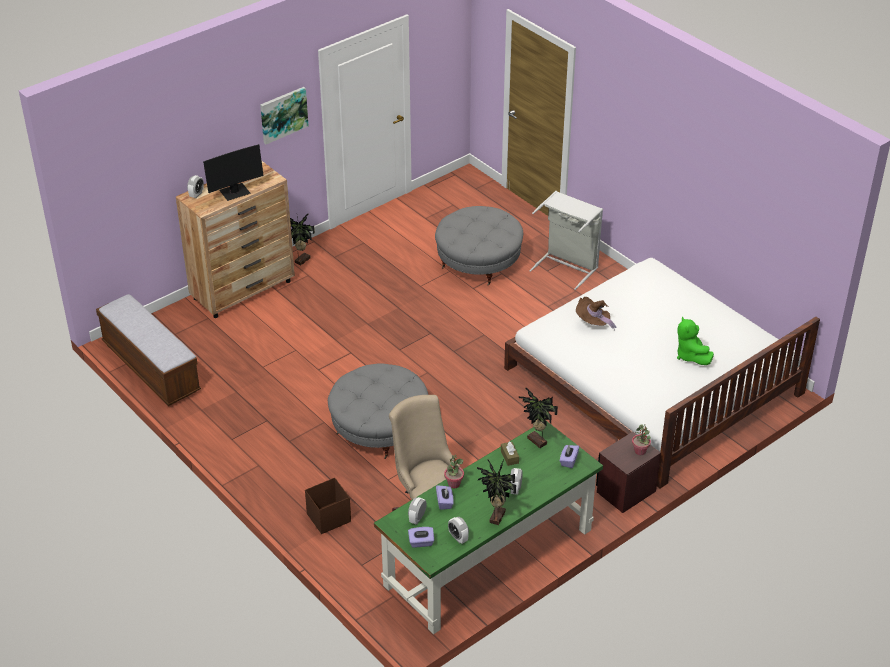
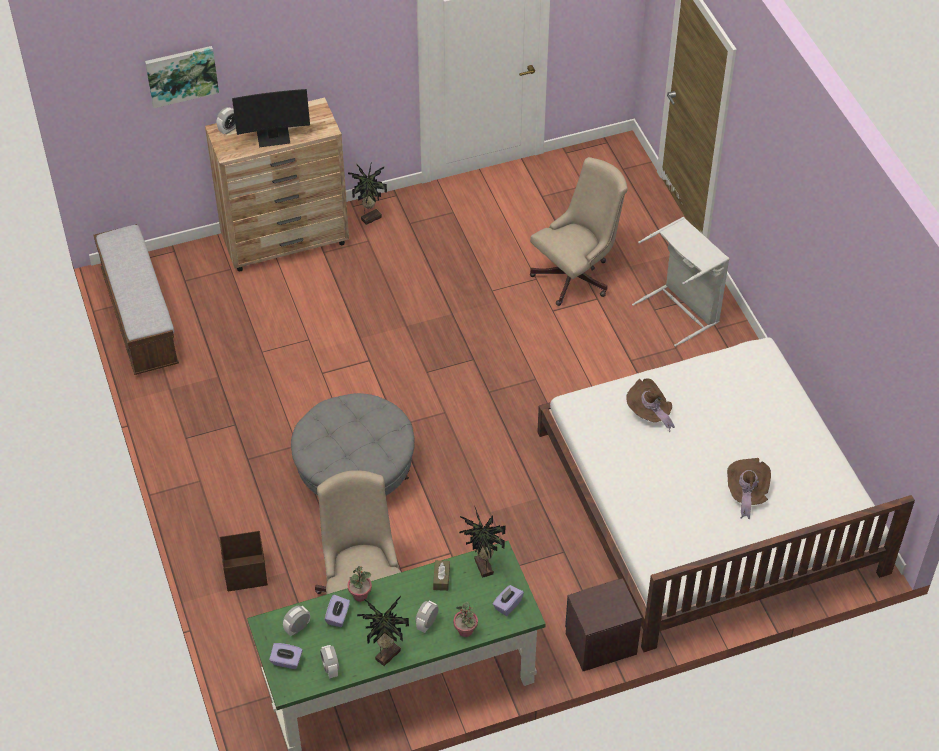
camera: 20 degrees right, 10 degrees up
(283, 114) = (361, 49): picture -> picture (181, 75)
(478, 262) = (577, 275): grey ottoman -> beige office chair
(640, 451) = (617, 608): potted plant -> potted plant (465, 631)
(690, 356) = (746, 494): green plush toy -> brown hat

